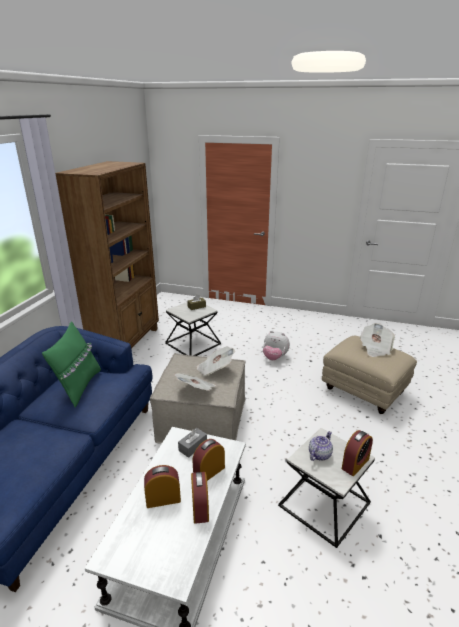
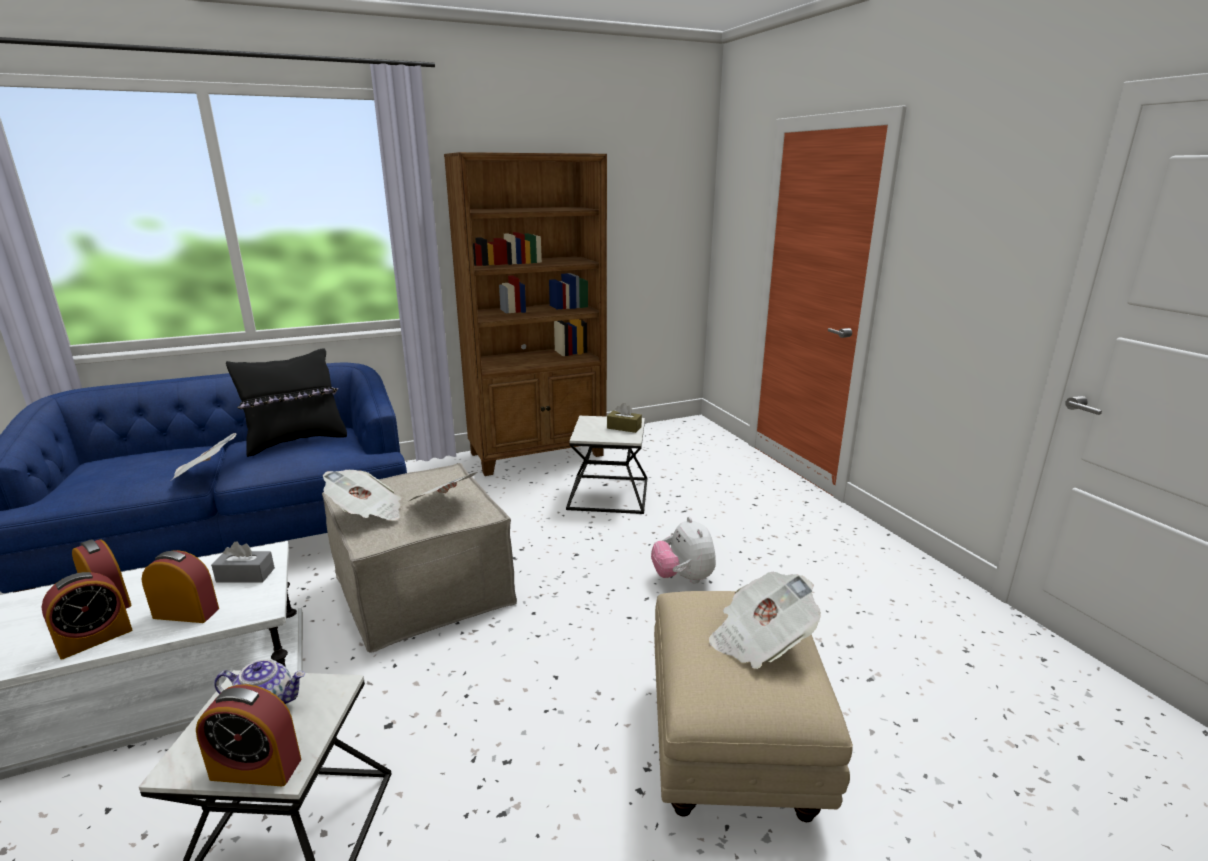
camera: 50 degrees right, 5 degrees down
(73, 427) = (206, 472): none -> newspaper
(79, 387) = (296, 441): green pillow -> black pillow

